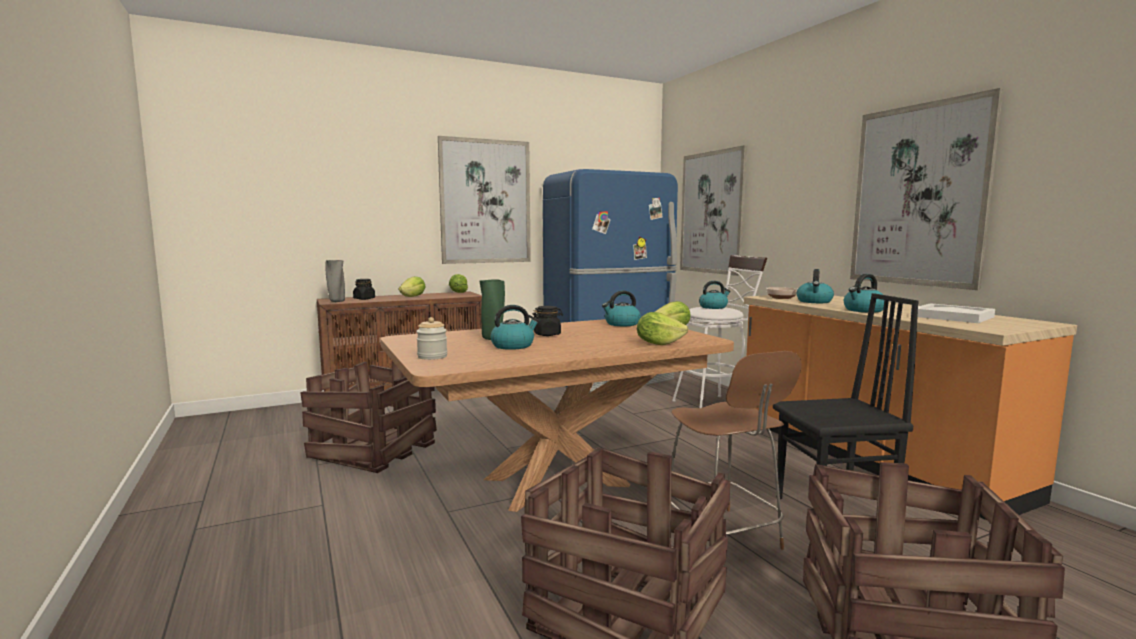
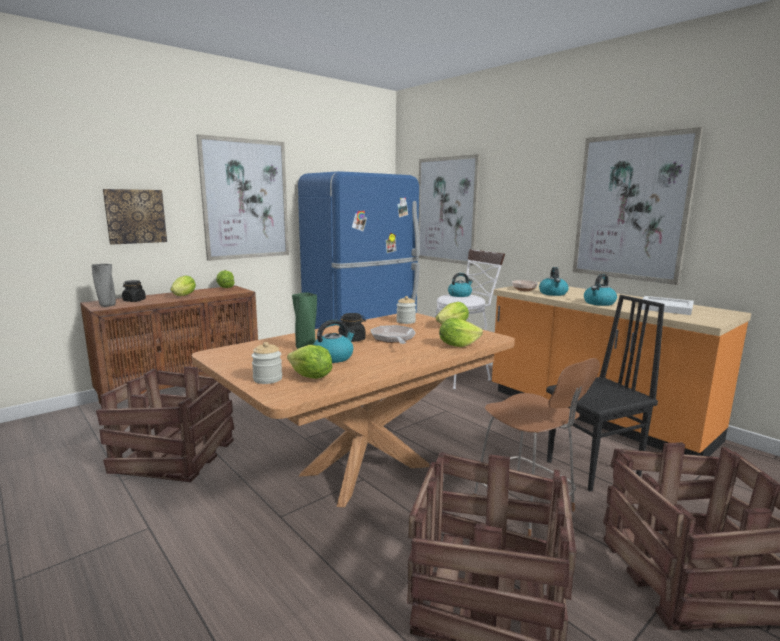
camera: 15 degrees left, 5 degrees up
(374, 217) = (135, 216): none -> picture
(474, 358) = (310, 377): none -> lettuce
(592, 336) = (393, 339): none -> frying pan
(621, 324) = (406, 321): kettle -> jar

